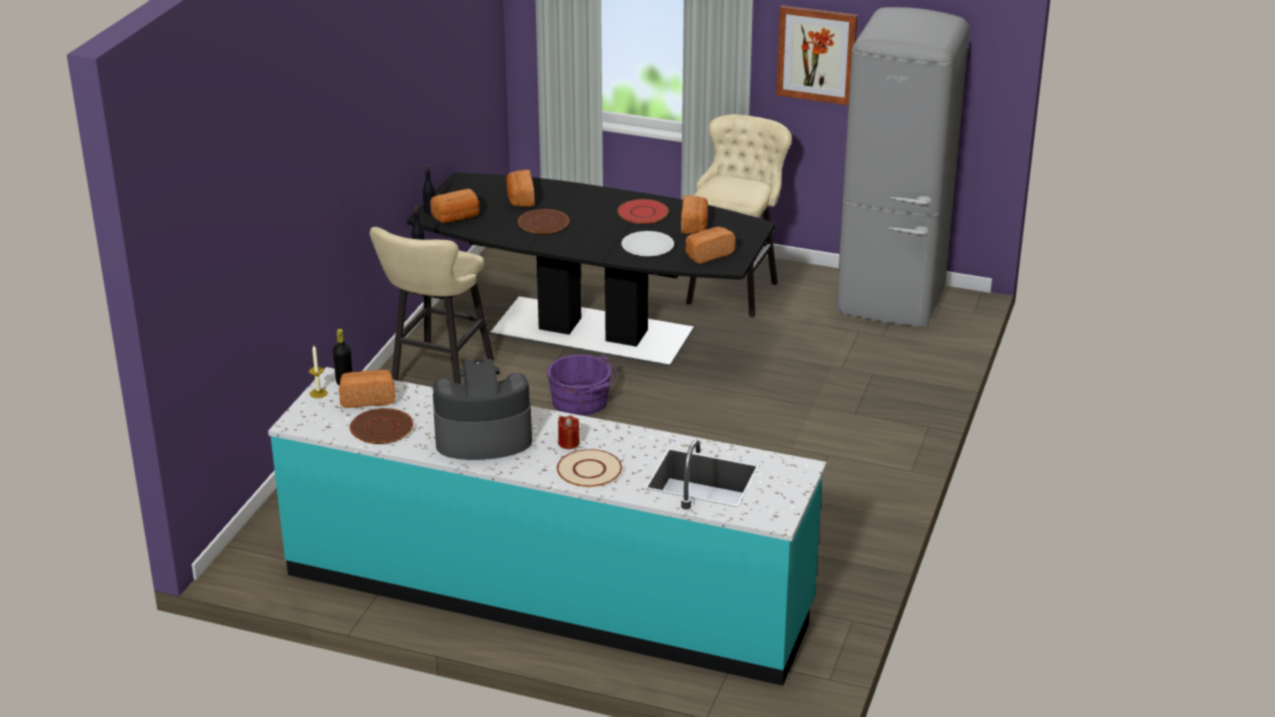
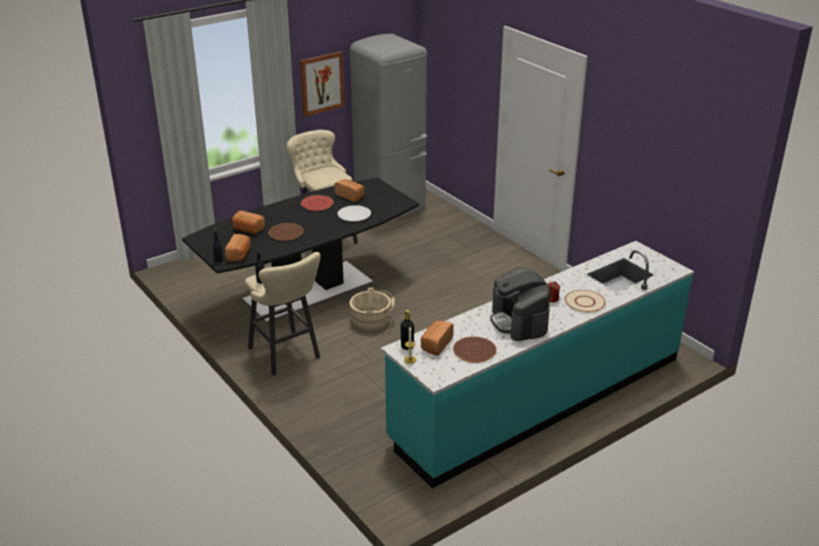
camera: 55 degrees left, 0 degrees up
(482, 437) = (519, 322): coffee machine -> coffee machine turned 45 degrees counterclockwise
(582, 402) = (373, 320): purple bucket -> beige bucket
(708, 254) = (385, 203): bread -> none

